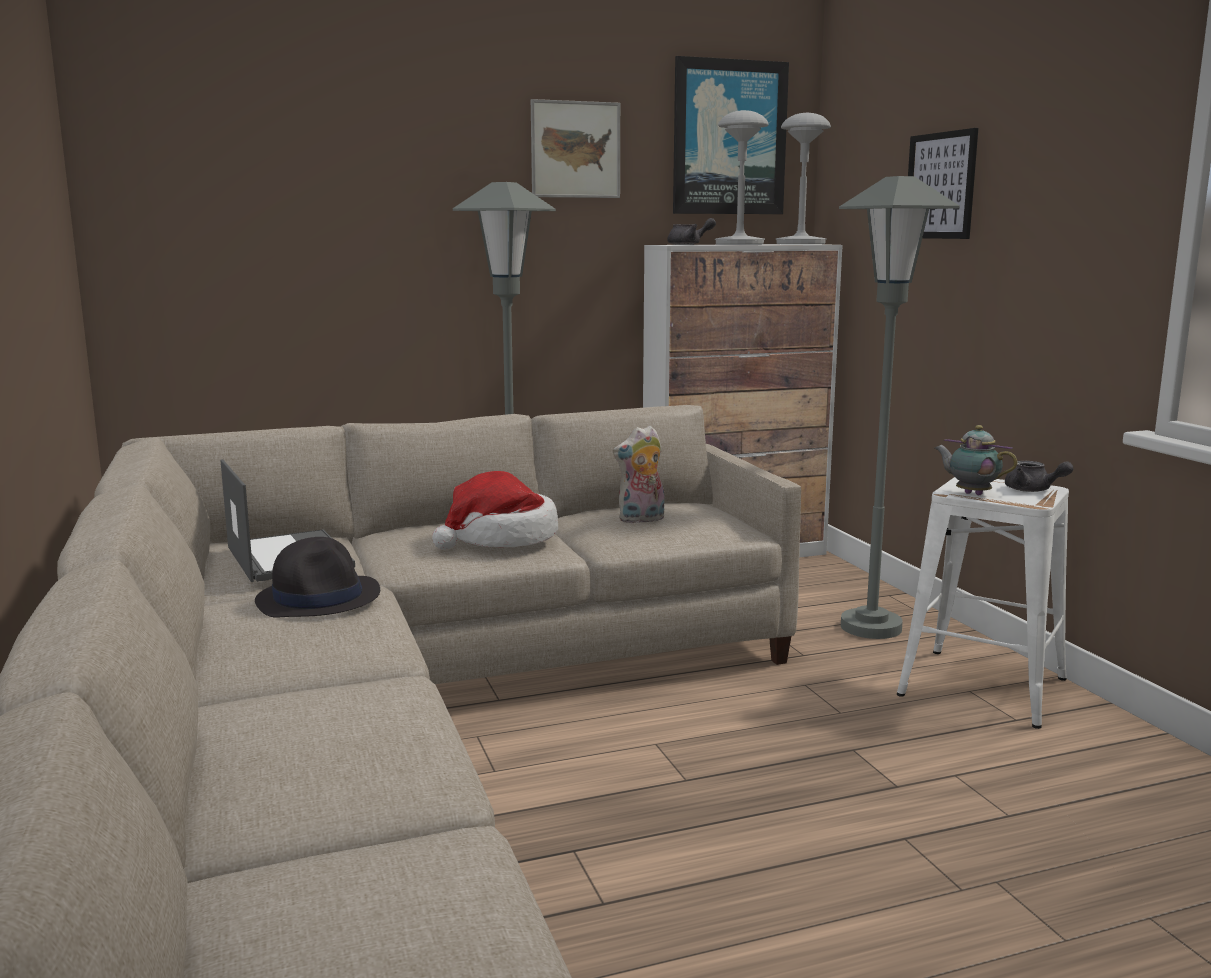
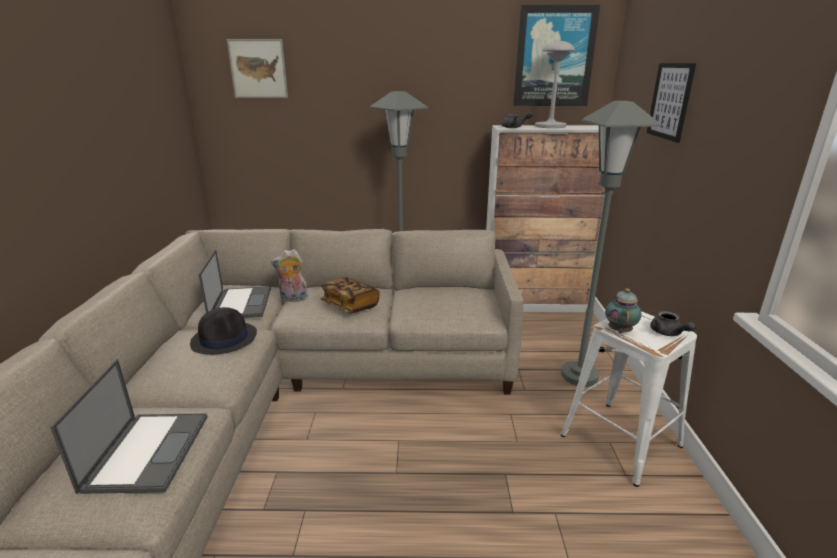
camera: 20 degrees right, 10 degrees up
(359, 725) = (147, 450): none -> laptop
(501, 538) = (350, 305): hat -> book
(575, 150) = (453, 67): picture -> picture (258, 69)
(641, 520) = (436, 301): plush toy -> plush toy (293, 299)
(800, 243) = (592, 126): grey table lamp -> none
(970, 494) = (619, 330): teapot -> teapot turned 45 degrees clockwise

